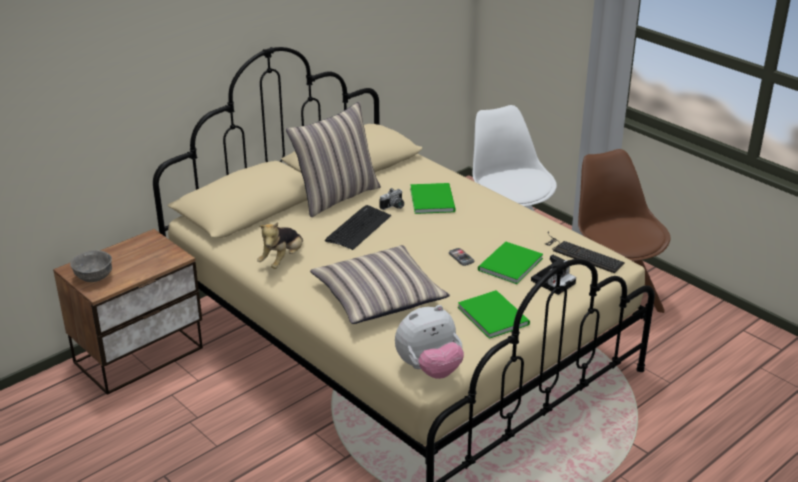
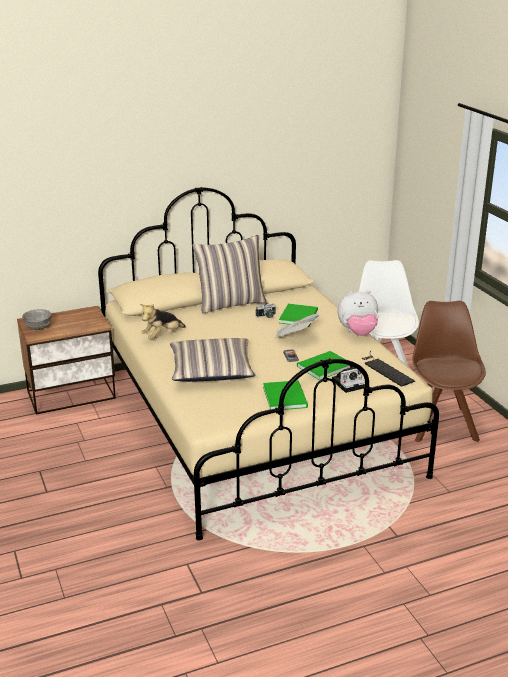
camera: 20 degrees right, 5 degrees down
(358, 228) = (230, 325): keyboard -> none
(429, 369) = (211, 421): plush toy -> plush toy (357, 333)
(447, 229) = (295, 336): none -> newspaper

